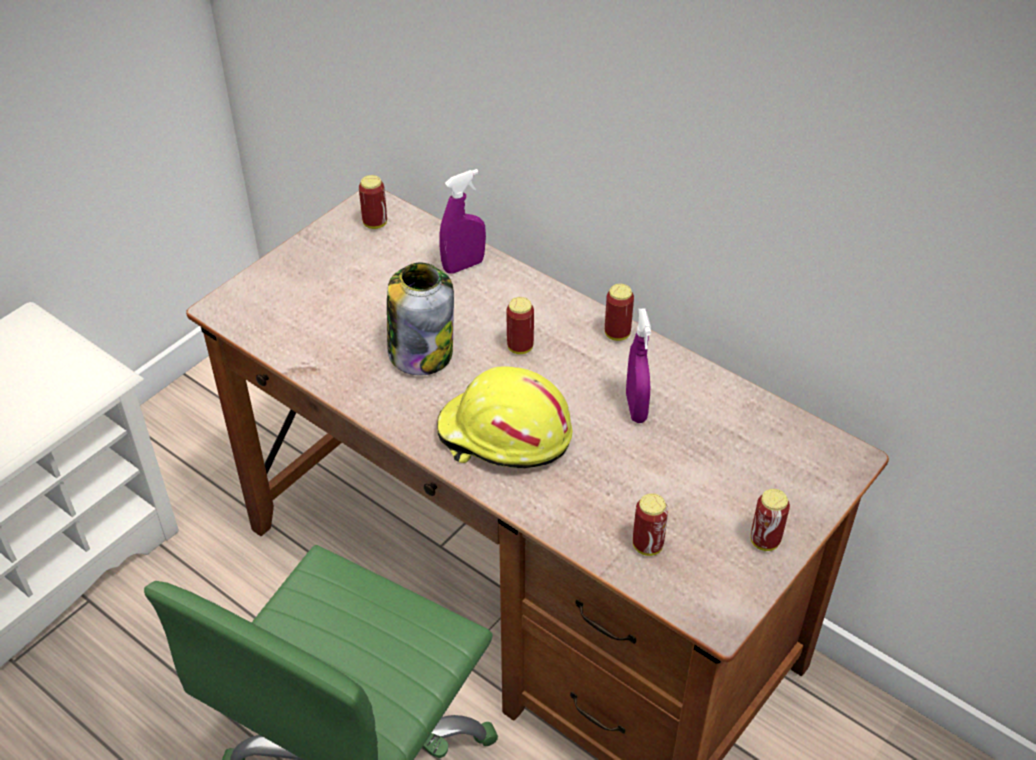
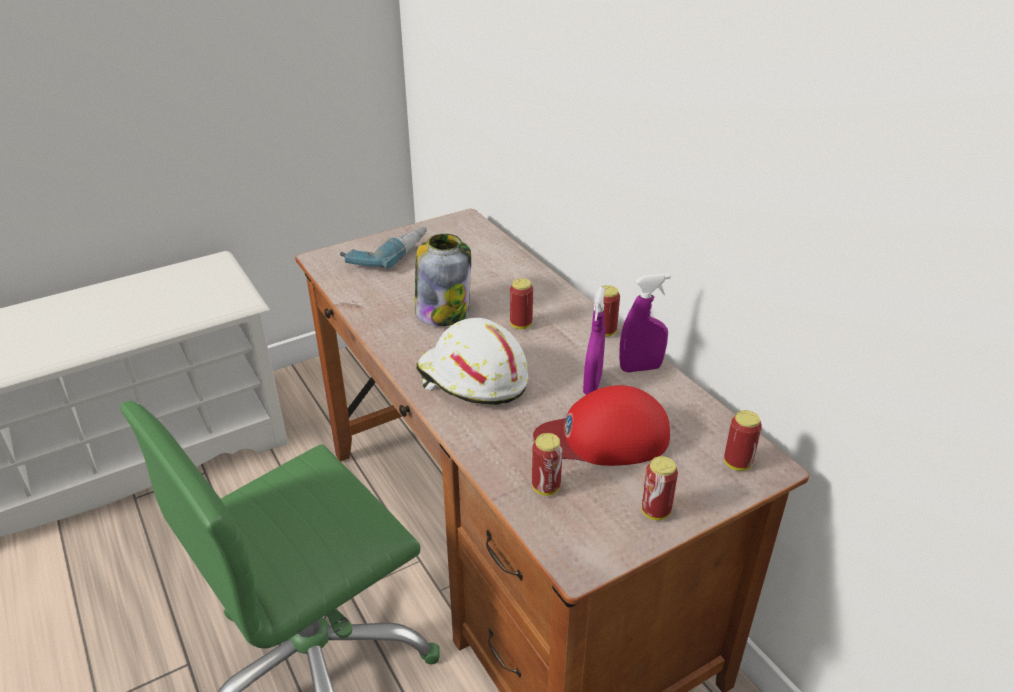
camera: 20 degrees right, 10 degrees down
(302, 280) = (386, 253): none -> power drill
(375, 223) = (460, 230): can -> can (737, 463)
(463, 265) = (509, 266): purple spray bottle -> purple spray bottle (640, 368)
(504, 436) = (472, 380): yellow hard hat -> white hard hat
(677, 469) = (604, 437): none -> red cap

